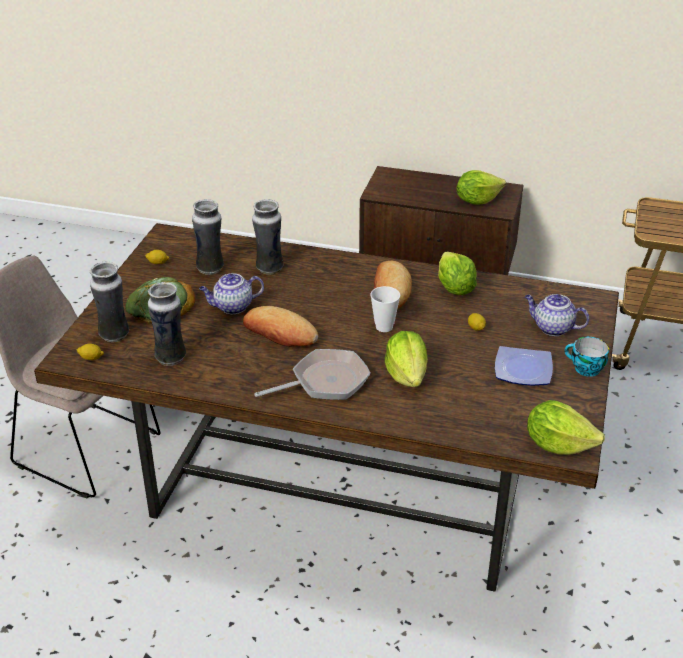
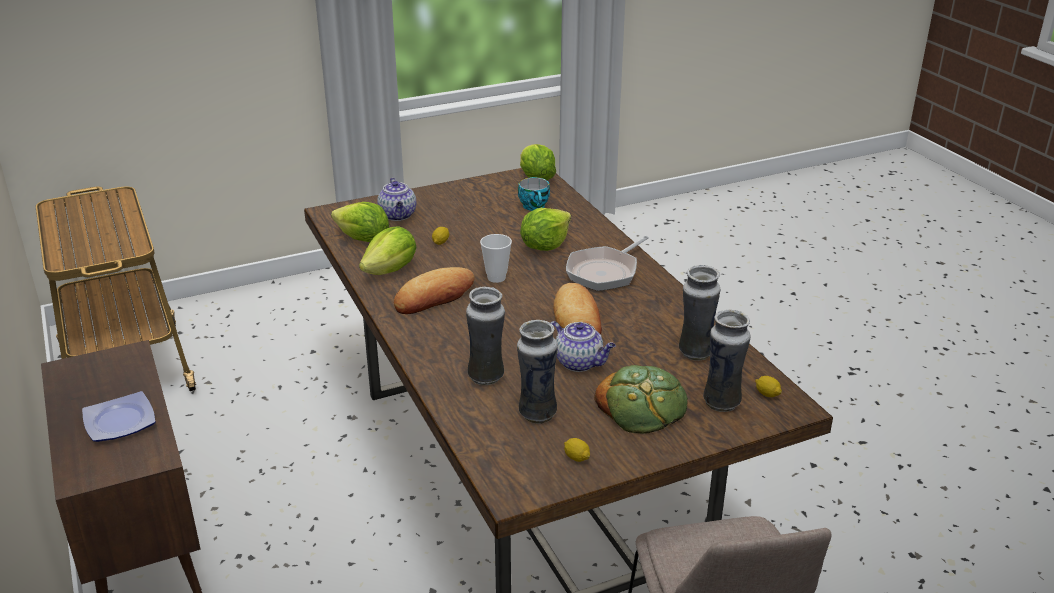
camera: 130 degrees left, 5 degrees down
(325, 382) = (605, 272): frying pan -> frying pan turned 75 degrees counterclockwise
(477, 200) = (116, 377): lettuce -> lettuce (363, 239)
(522, 370) = (472, 210): plate -> plate (121, 422)
(585, 369) = (437, 192): cup -> cup (535, 206)

